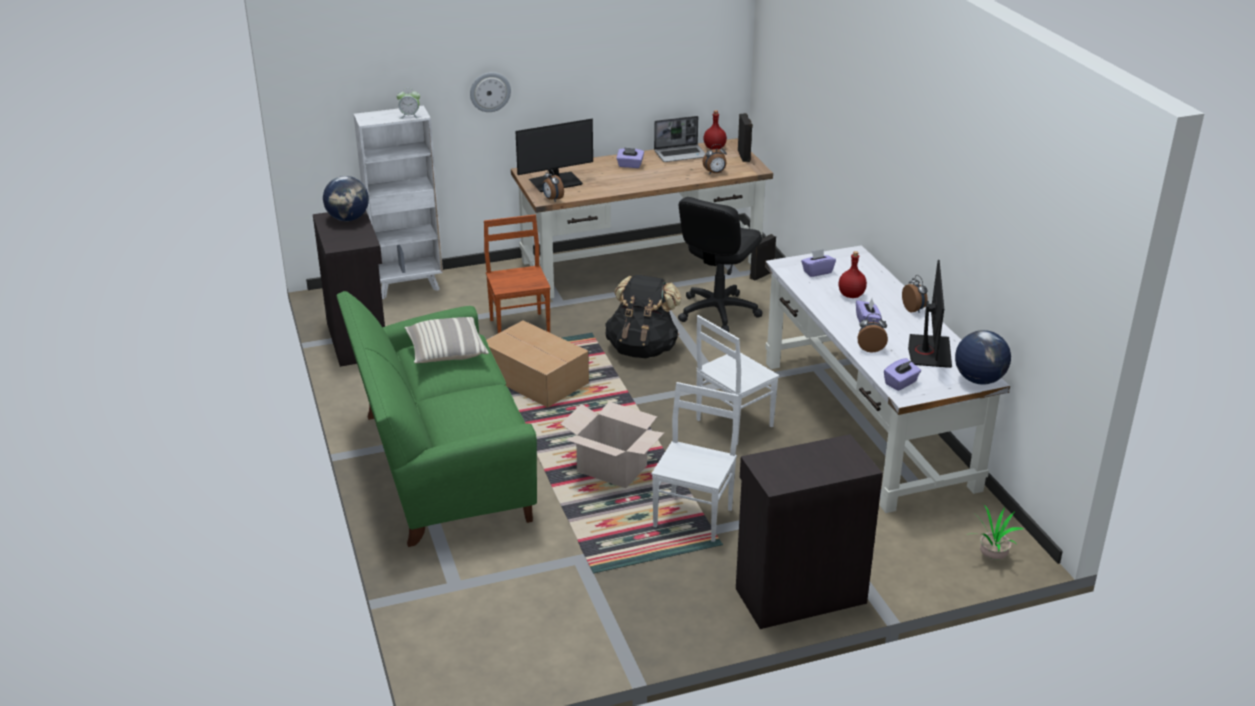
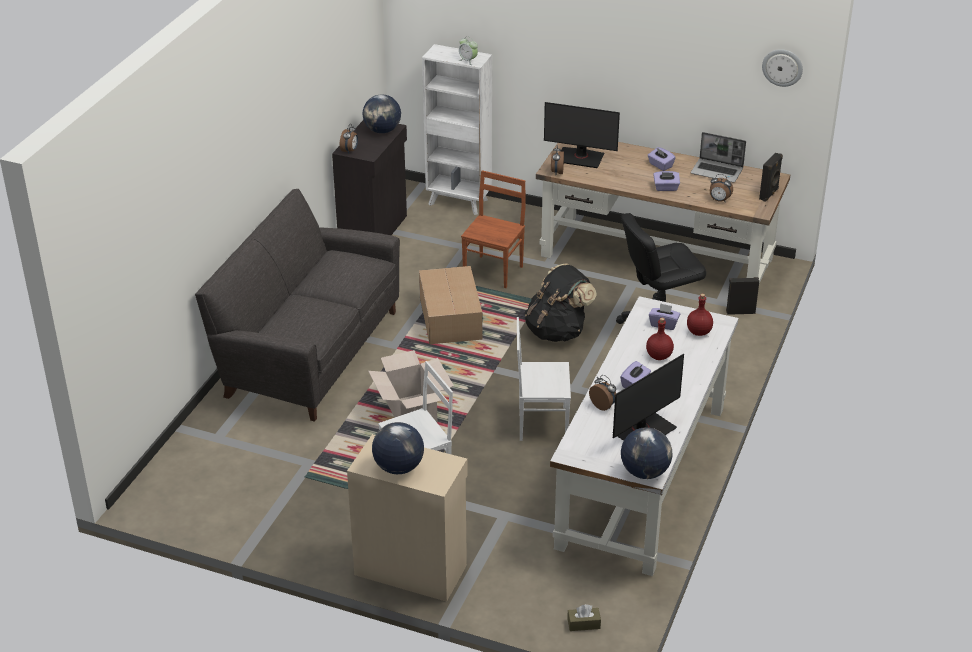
camera: 40 degrees right, 5 degrees up
(441, 466) = (309, 352): green sofa -> grey sofa
(446, 352) = (344, 266): pillow -> none
(490, 91) = (554, 59): wall clock -> wall clock (782, 67)
(714, 148) = (755, 176): red bottle -> red bottle (699, 331)
(799, 594) = (410, 568): black cabinet -> beige cabinet
(808, 470) = (398, 467): none -> globe
(901, 383) = (581, 443): purple tissue box -> purple tissue box (666, 188)
(914, 309) = (689, 392): alarm clock -> alarm clock (350, 151)
(991, 556) = (583, 624): potted plant -> brown tissue box

